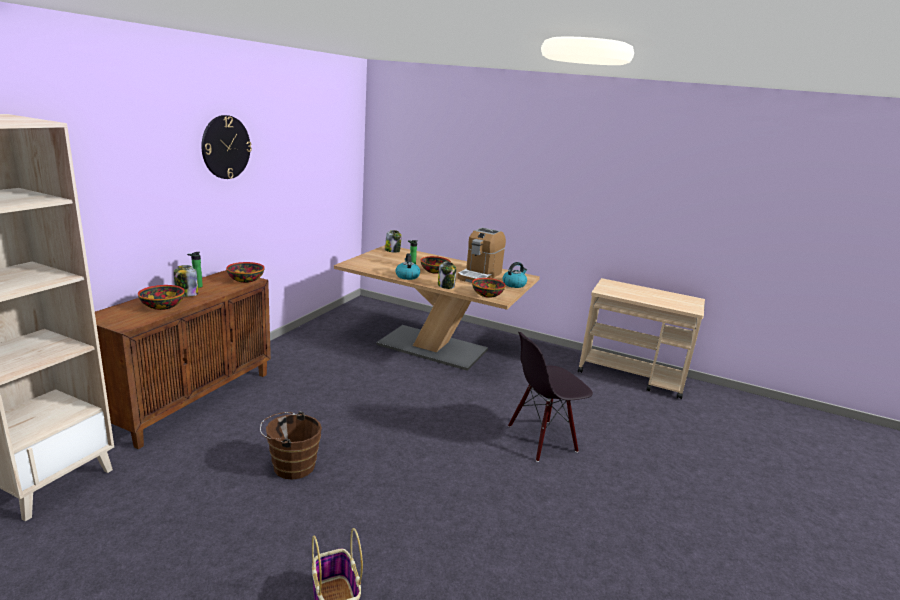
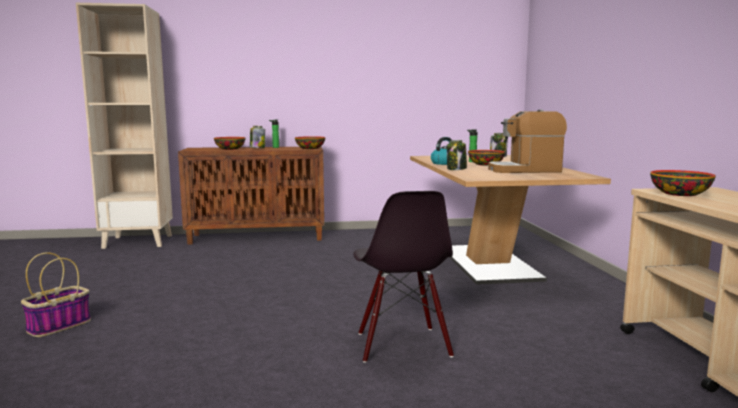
camera: 60 degrees right, 10 degrees down
(225, 147) = (327, 44): wall clock -> none
(291, 466) = (212, 275): brown bucket -> none
(487, 295) = (475, 176): bowl -> bowl (679, 194)
(514, 284) = (542, 177): kettle -> none
(542, 439) = (402, 345): black chair -> black chair turned 135 degrees counterclockwise

